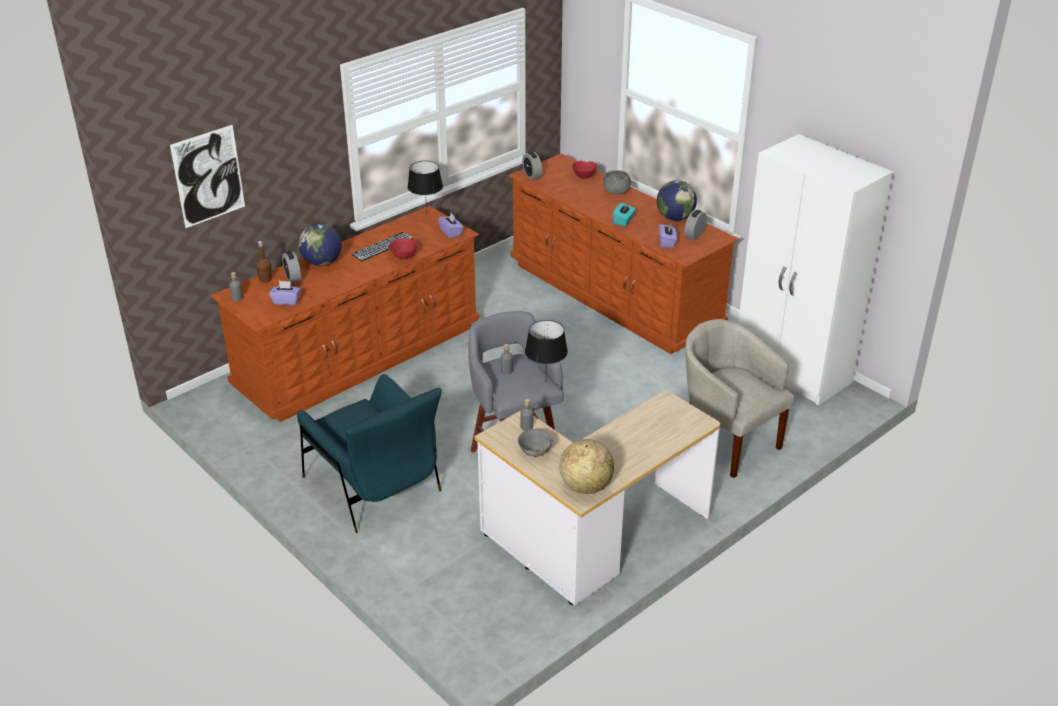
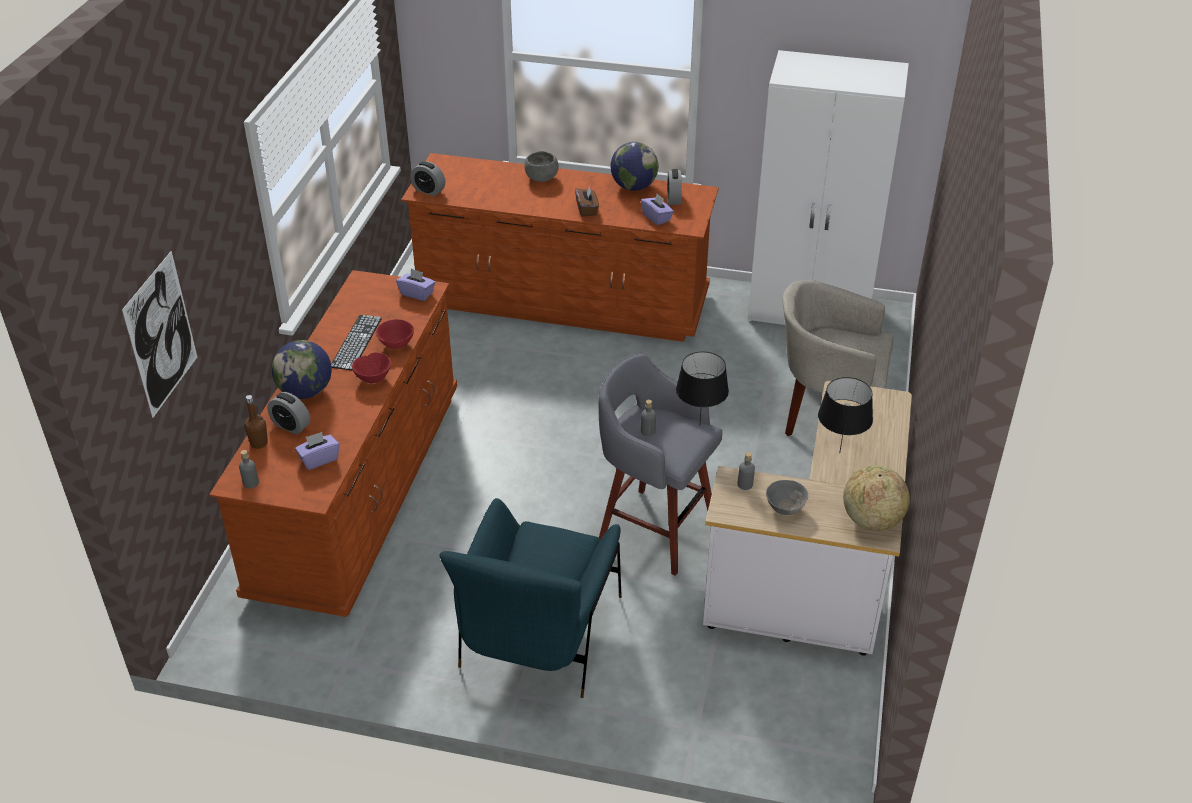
camera: 35 degrees left, 5 degrees up
(374, 487) = (539, 636): blue armchair -> blue armchair turned 90 degrees clockwise
(426, 215) = (362, 283): black table lamp -> black table lamp (839, 453)
(584, 176) = (488, 172): red bowl -> red bowl (373, 378)
(623, 221) = (587, 209): turquoise tissue box -> brown tissue box

